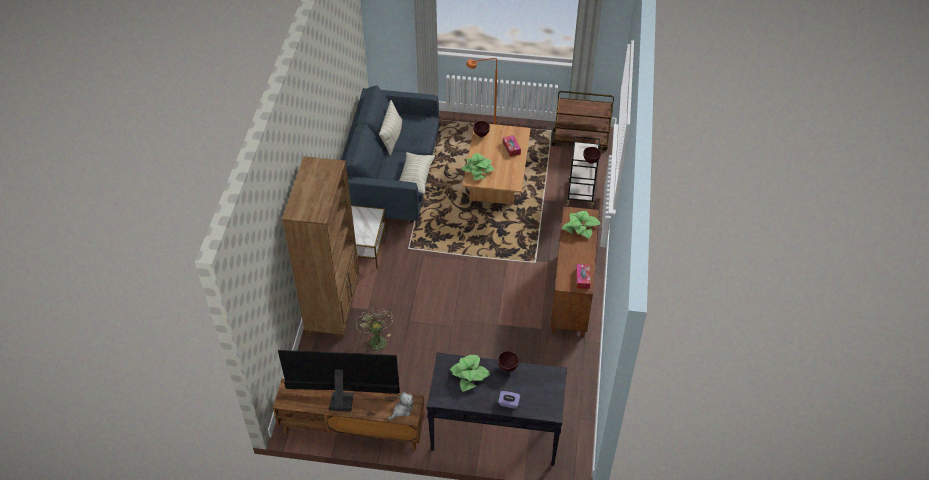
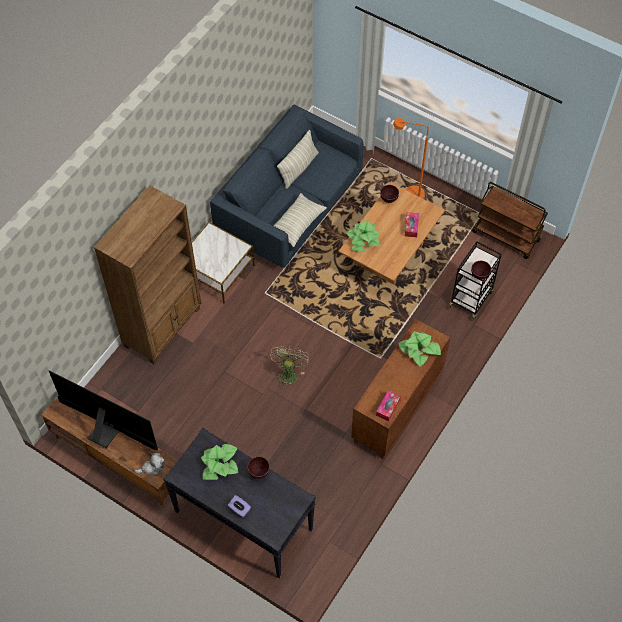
camera: 25 degrees right, 10 degrees up
(376, 339) = (184, 378): green fan -> green fan (288, 373)

